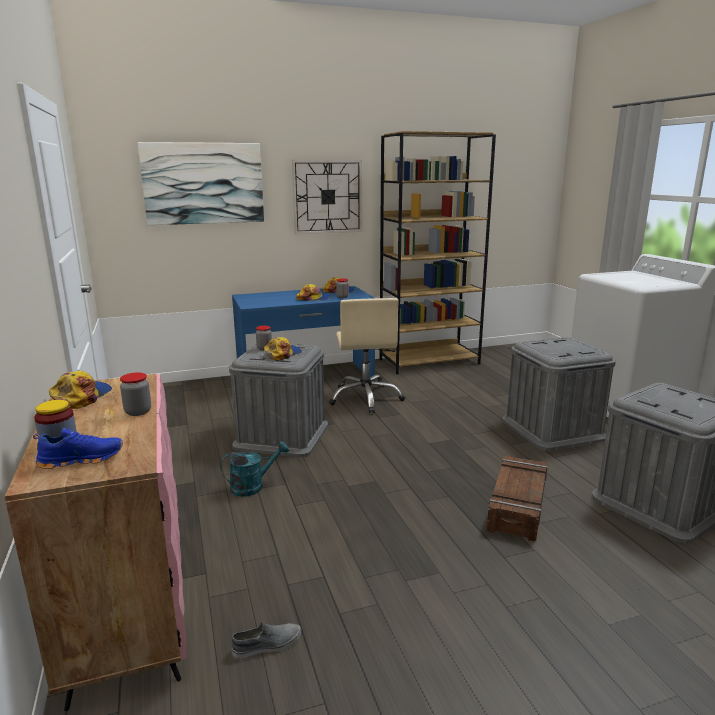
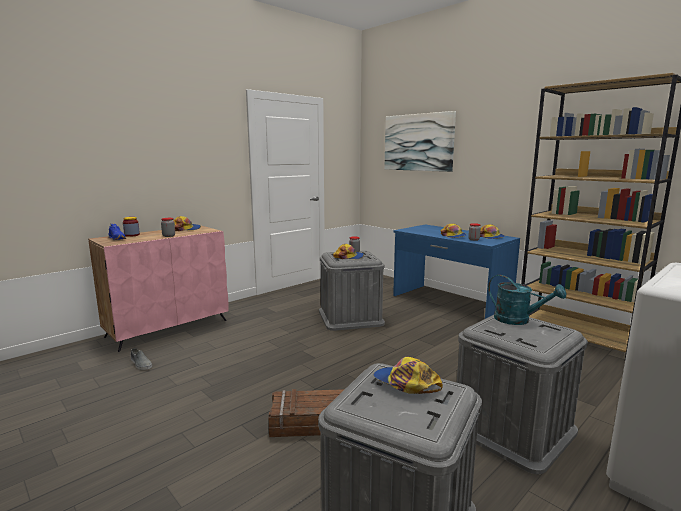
camera: 65 degrees right, 5 degrees down
(253, 486) = (281, 325): turquoise watering can -> turquoise watering can (518, 320)
(327, 197) = (505, 153): wall clock -> none
(366, 398) = (446, 328): beige office chair -> none
(659, 397) = (405, 384): none -> cap

